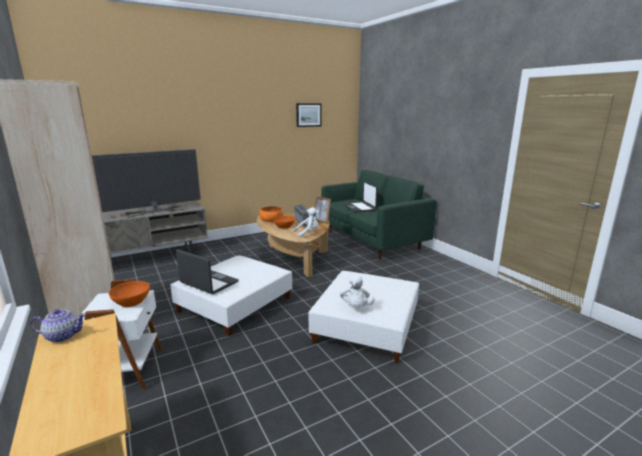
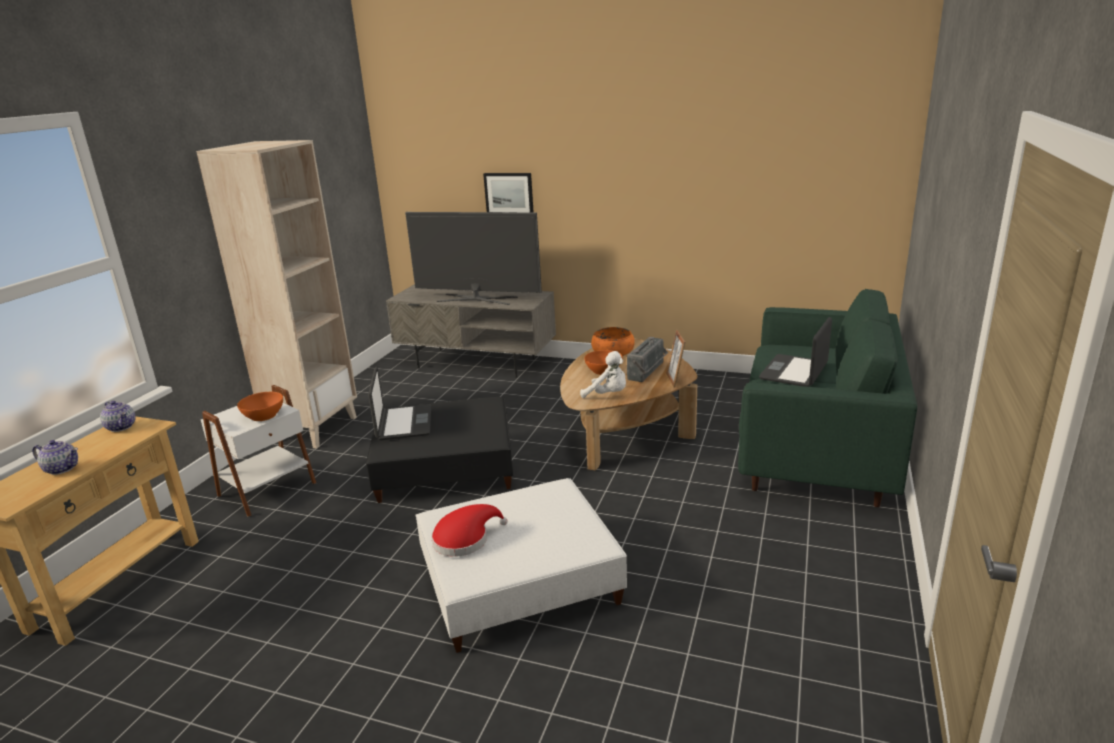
camera: 50 degrees right, 5 degrees up
(81, 379) = (62, 468): none -> teapot
(235, 305) = (445, 467): white ottoman -> black ottoman
(308, 115) = (779, 154): picture -> picture (509, 193)
(356, 307) = (465, 539): white plush toy -> red hat

